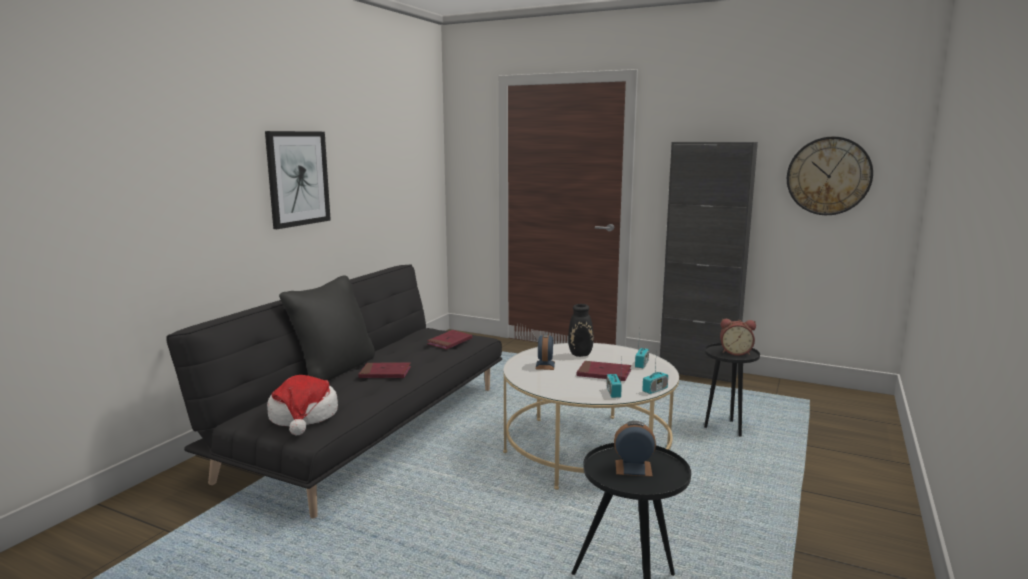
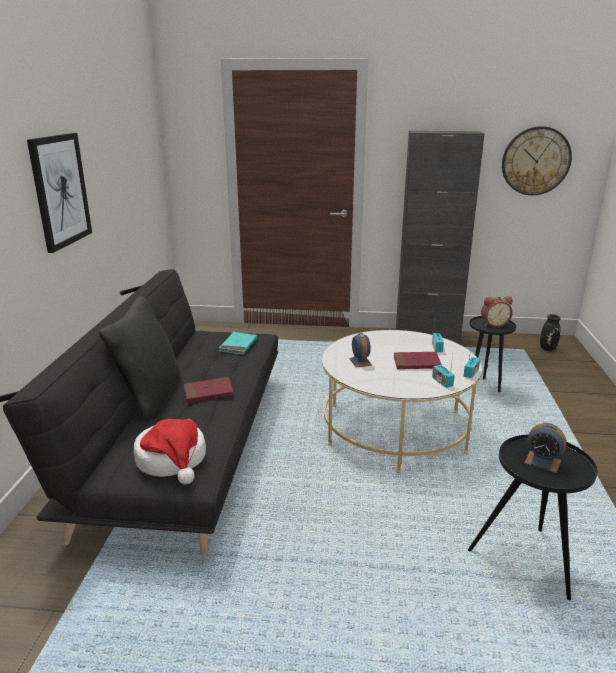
camera: 20 degrees left, 10 degrees up
(450, 342) = (238, 345): red book -> turquoise book
(581, 354) = (379, 345): black vase -> black vase (548, 348)
(633, 468) = (542, 461): alarm clock -> alarm clock turned 135 degrees counterclockwise

